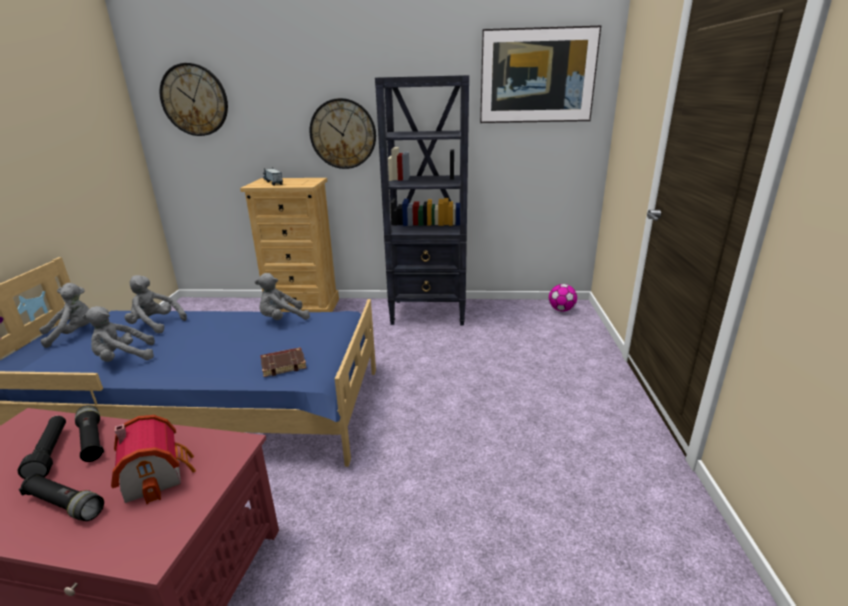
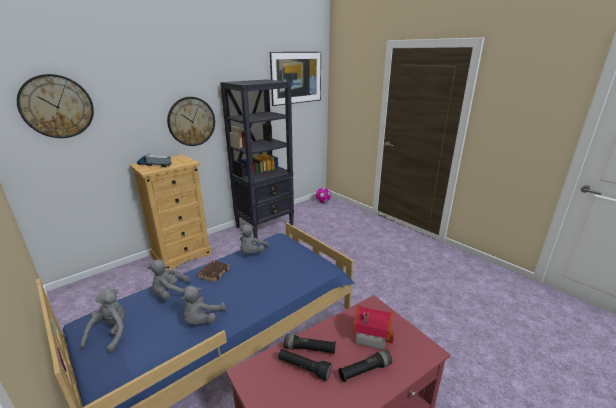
camera: 45 degrees left, 0 degrees up
(284, 364) = (305, 271): brown book -> brown book (213, 273)

